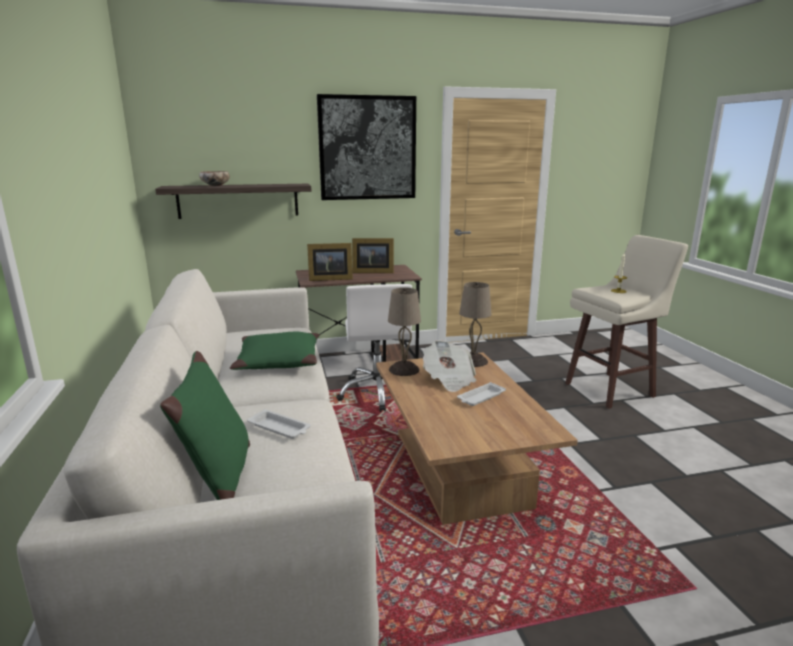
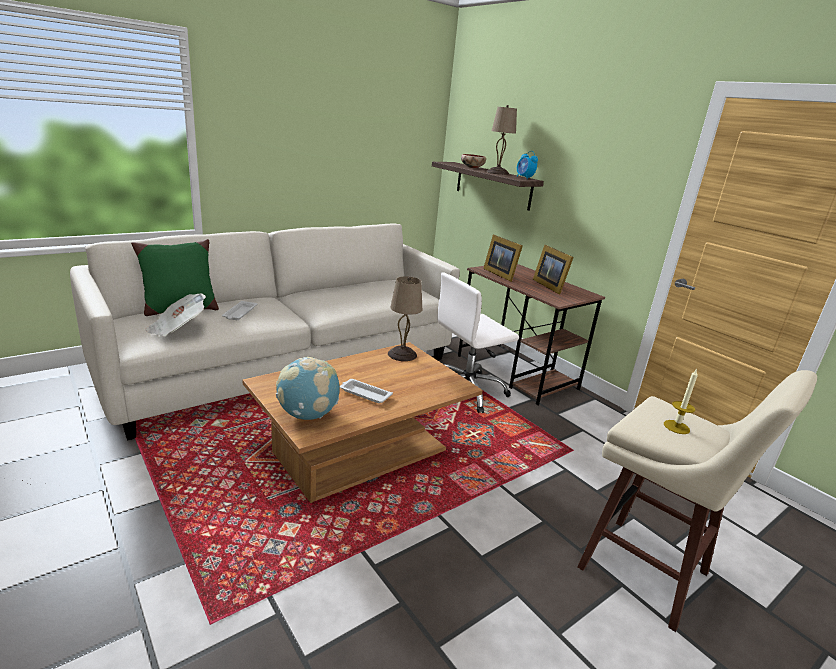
camera: 65 degrees right, 5 degrees up
(278, 361) = (348, 299): green pillow -> none
(291, 184) = (524, 178): none -> alarm clock
(367, 148) = (604, 153): picture -> none
(449, 379) = (395, 376): newspaper -> newspaper (177, 328)
(473, 361) = (452, 385): beige table lamp -> beige table lamp (498, 173)
(518, 429) = (308, 415): none -> globe

